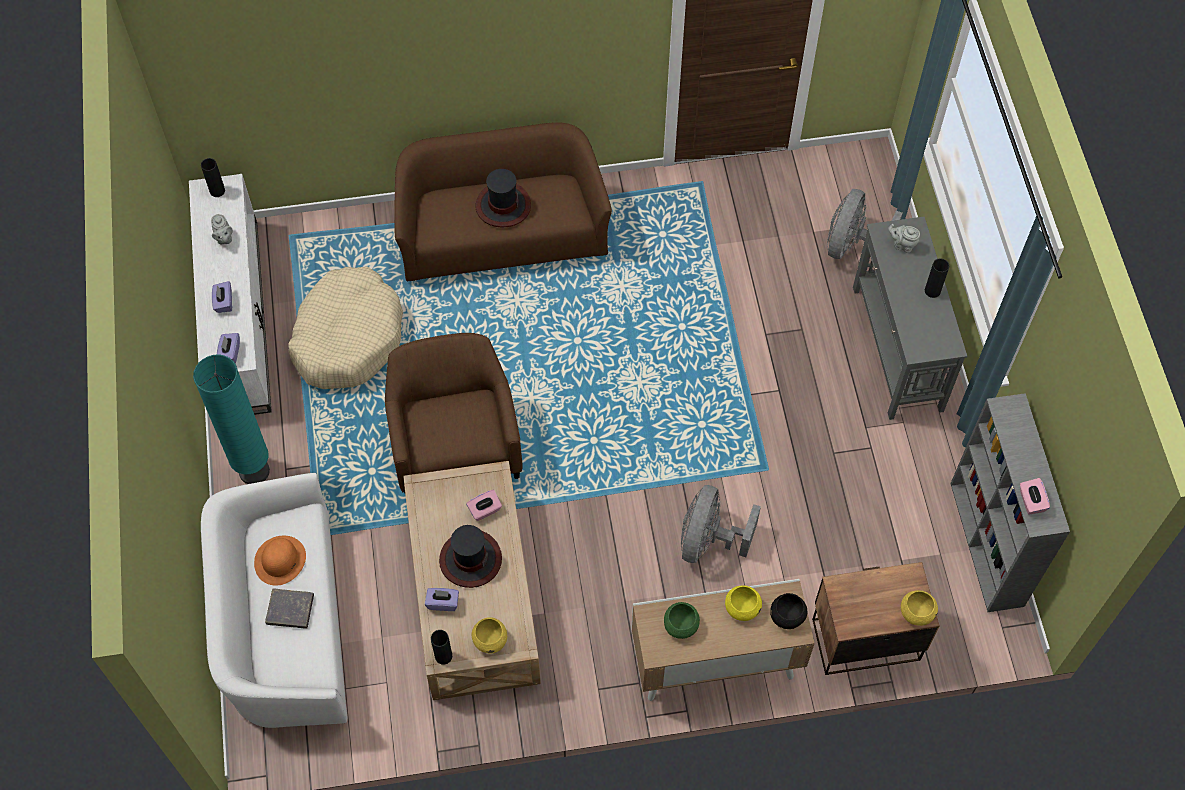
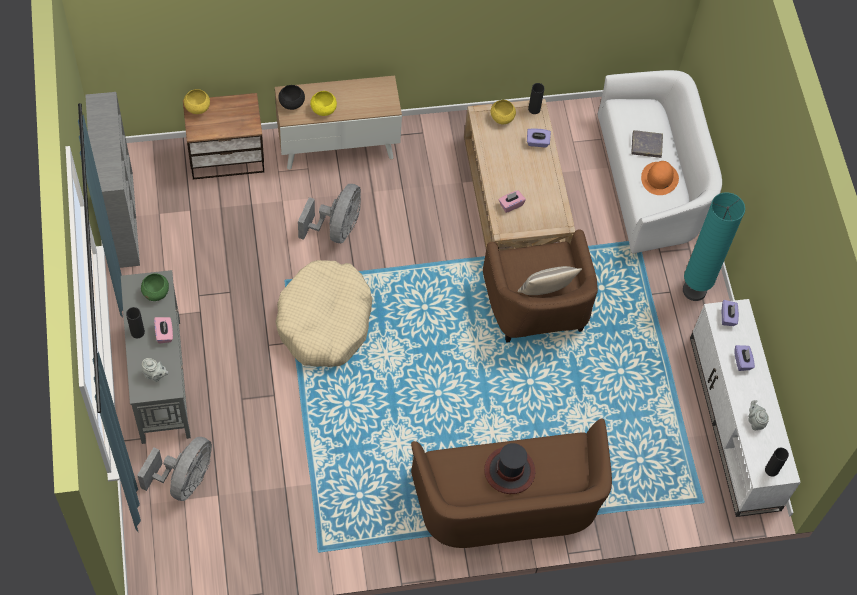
camera: 175 degrees right, 0 degrees up
(348, 337) = (636, 401): beige dog bed -> beige dog bed (324, 321)
(448, 399) = (546, 291): none -> pillow
(470, 559) = (519, 171): hat -> none
(680, 625) = (368, 100): green bowl -> green bowl (156, 292)
(1031, 501) = (108, 114): pink tissue box -> pink tissue box (164, 334)

